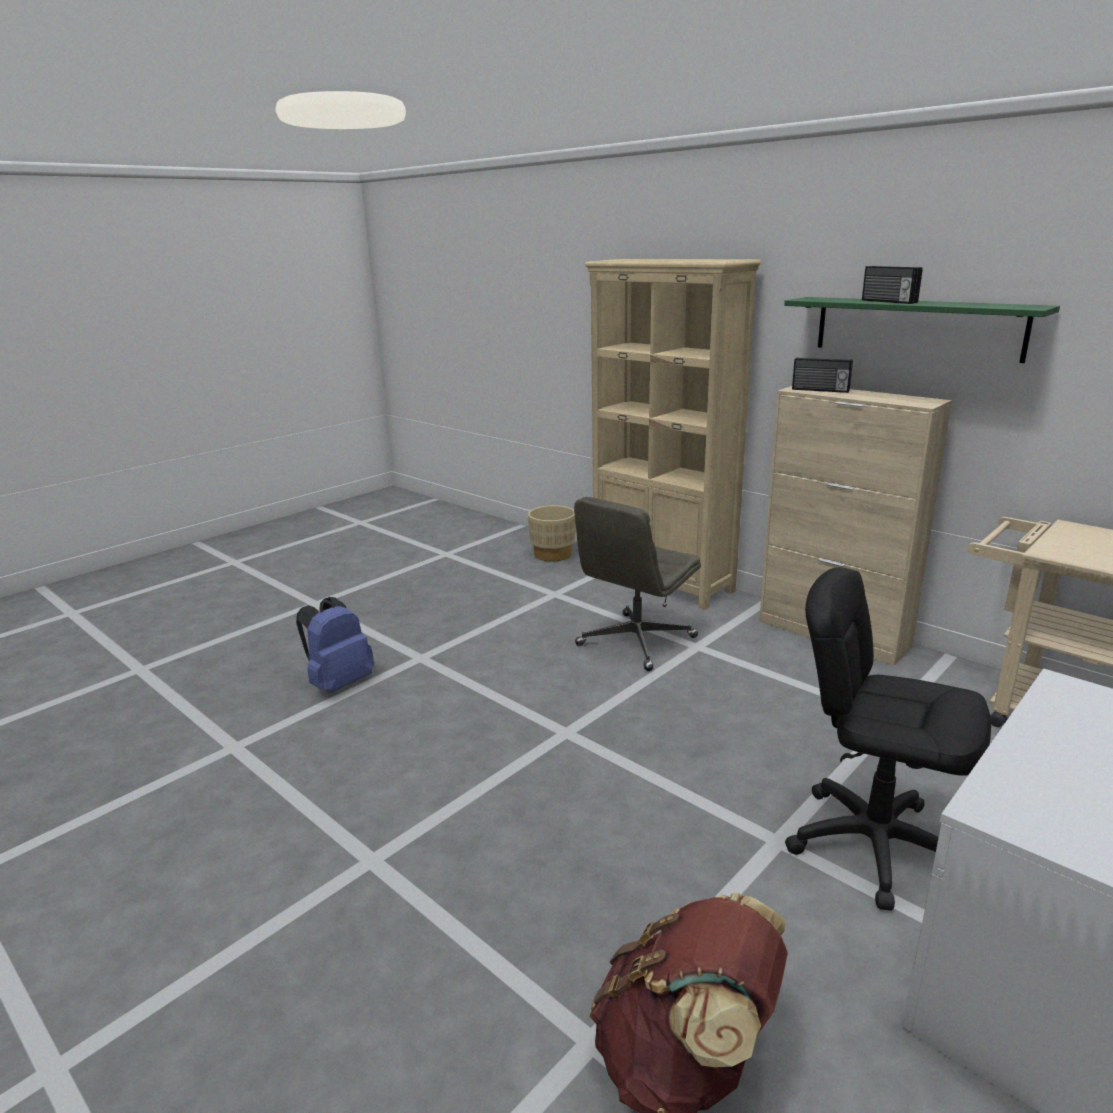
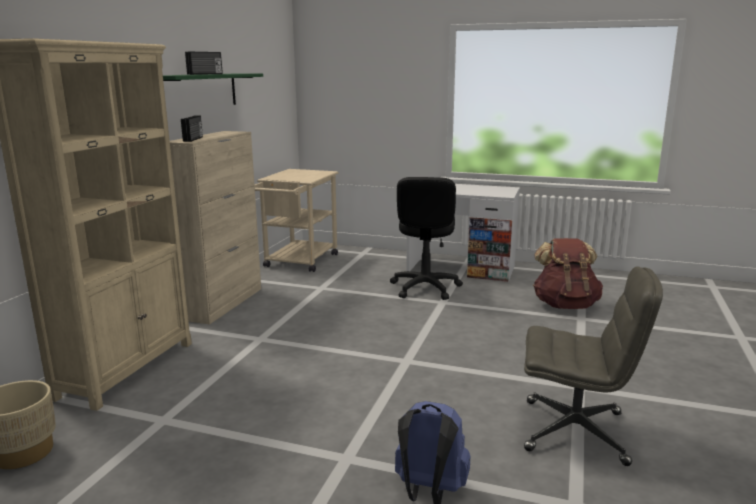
camera: 115 degrees left, 5 degrees down
(636, 642) = (262, 360): grey office chair -> grey office chair (576, 431)

